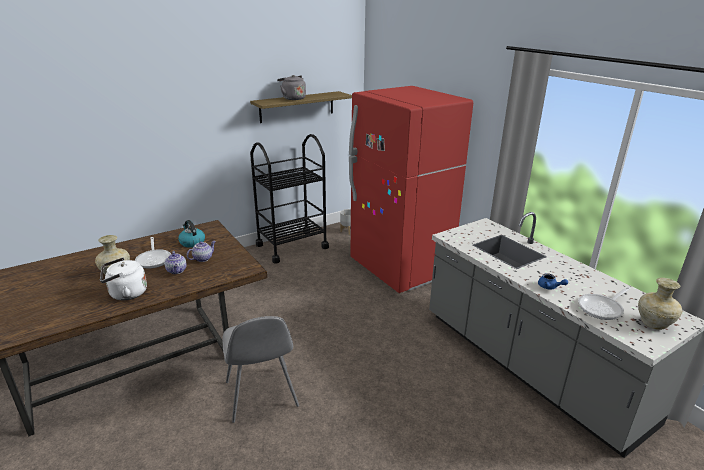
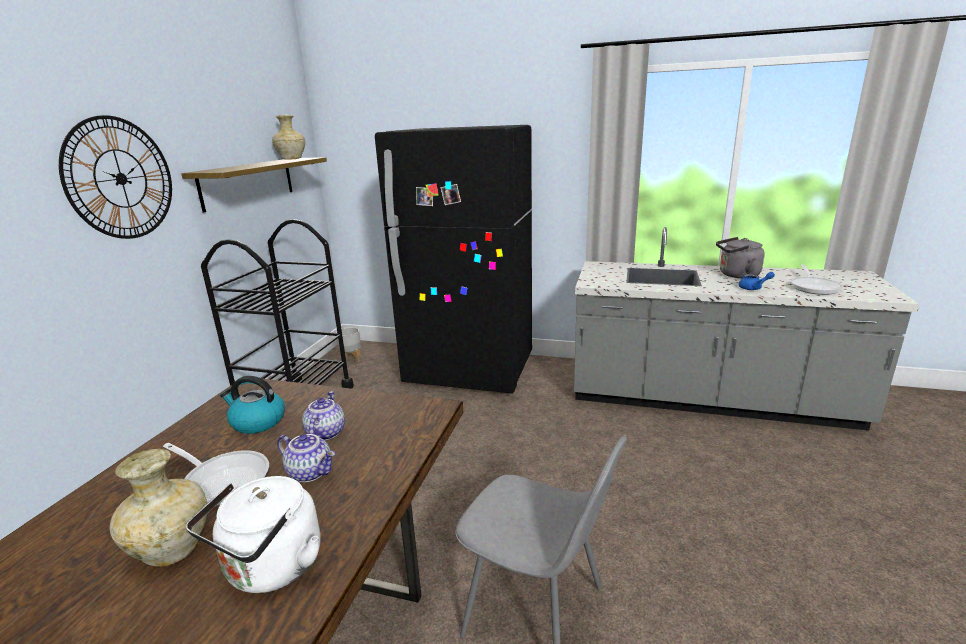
camera: 40 degrees left, 5 degrees down
(213, 103) = (121, 178): none -> wall clock
(292, 98) = (249, 165): grey kettle -> grey kettle (736, 275)
(400, 268) = (470, 371): red fridge -> black fridge
(653, 324) = (858, 283): beige vase -> beige vase (291, 159)

